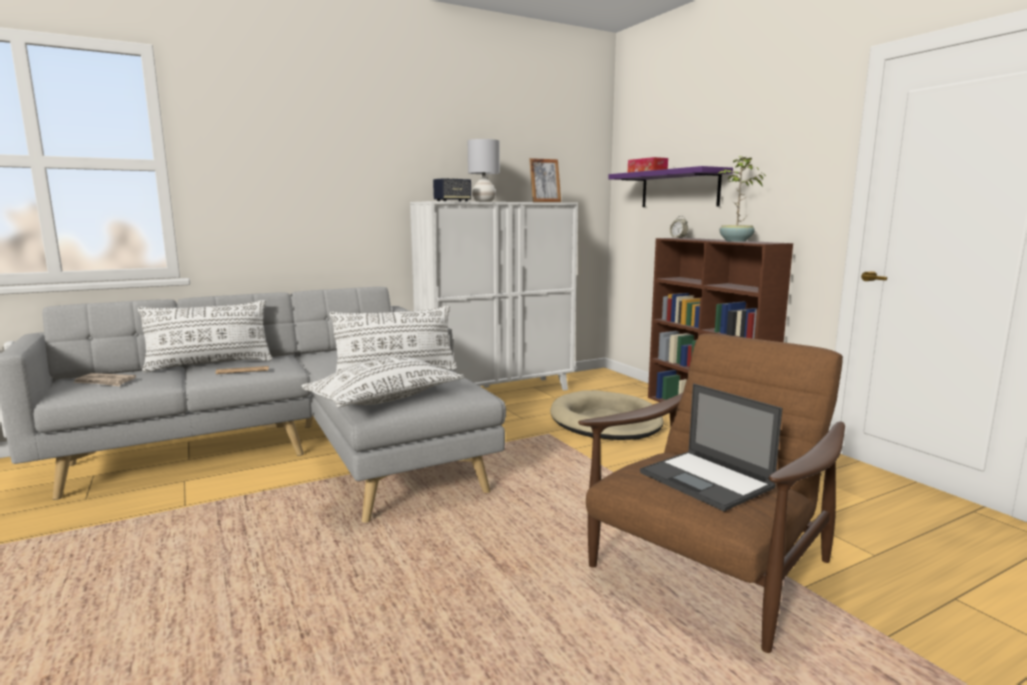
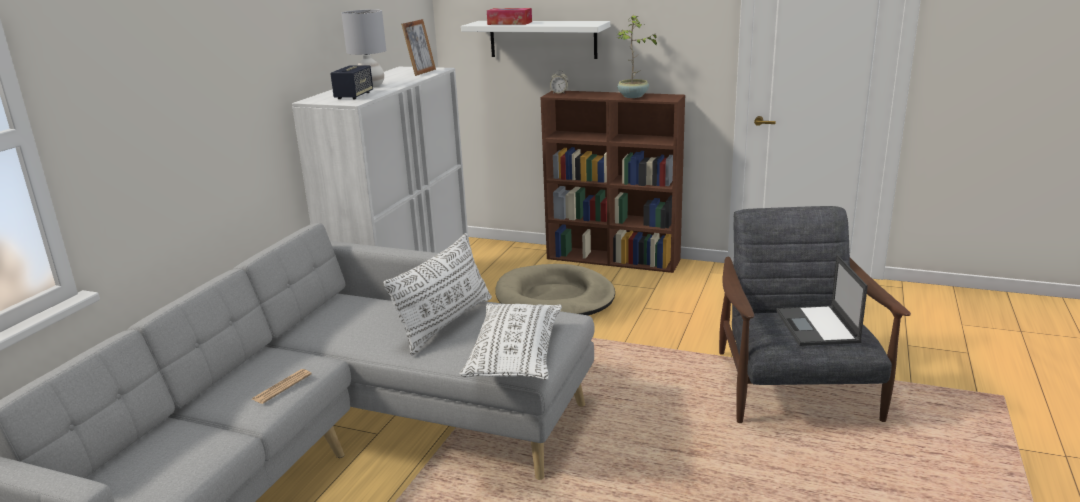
camera: 40 degrees left, 10 degrees up
(105, 382) = (147, 474): newspaper -> none
(210, 364) = (209, 396): white pillow -> none
(679, 189) = (542, 39): purple shelf -> white shelf
(707, 480) = (818, 327): laptop -> laptop turned 75 degrees clockwise
(709, 569) = (795, 388): brown armchair -> grey armchair

